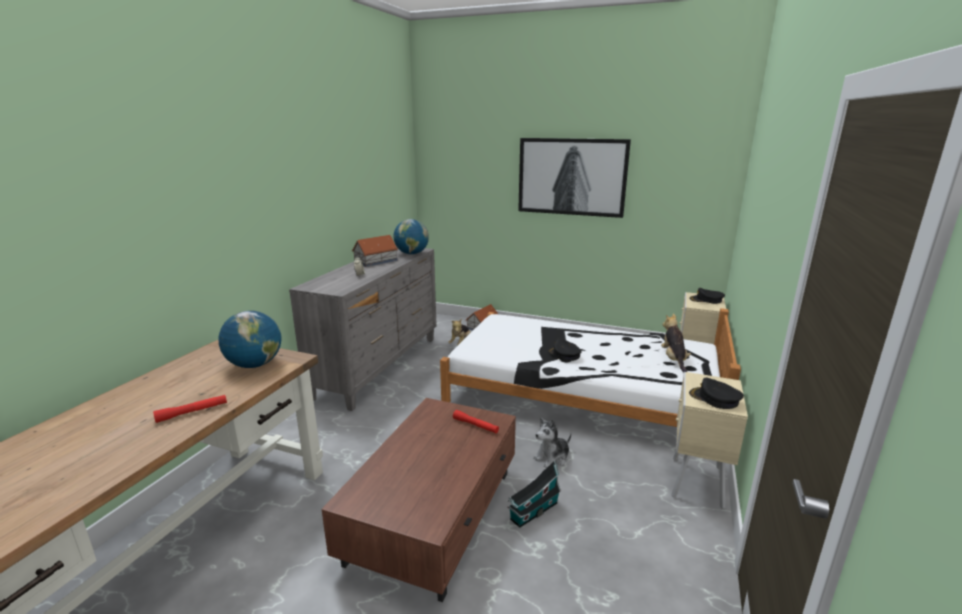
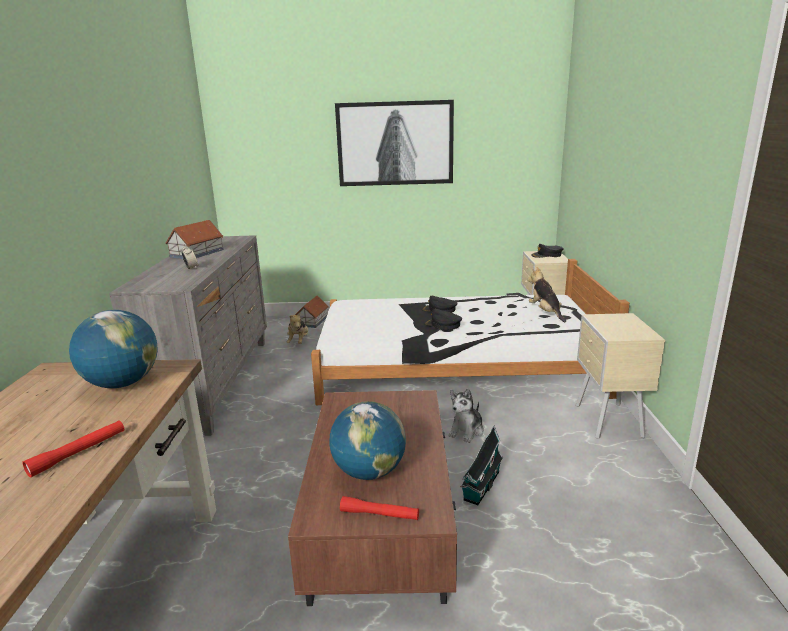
camera: 20 degrees left, 0 degrees up
(412, 253) = (234, 242): globe -> globe (369, 471)
(475, 425) = (402, 408): red flashlight -> red flashlight (379, 514)
(714, 399) = (627, 331): black cap -> black cap (439, 310)

